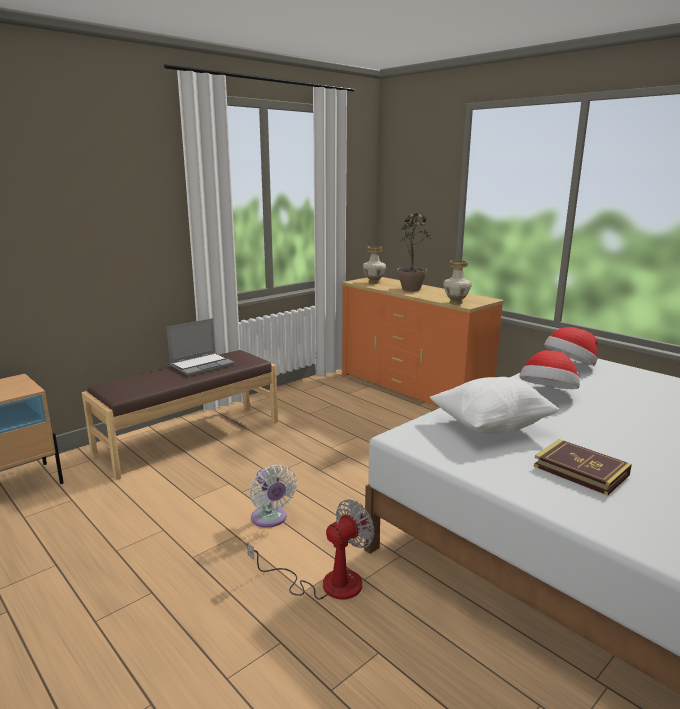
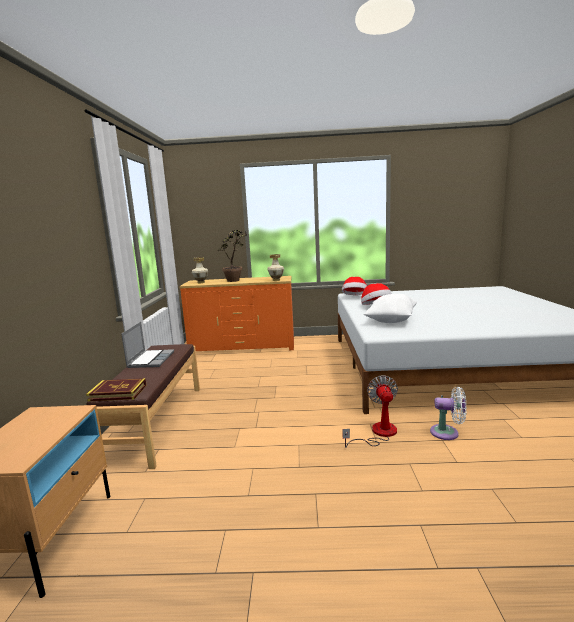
camera: 45 degrees left, 5 degrees down
(270, 519) = (299, 428): white fan -> white fan (447, 433)
(581, 471) = (449, 321): book -> book (118, 393)

